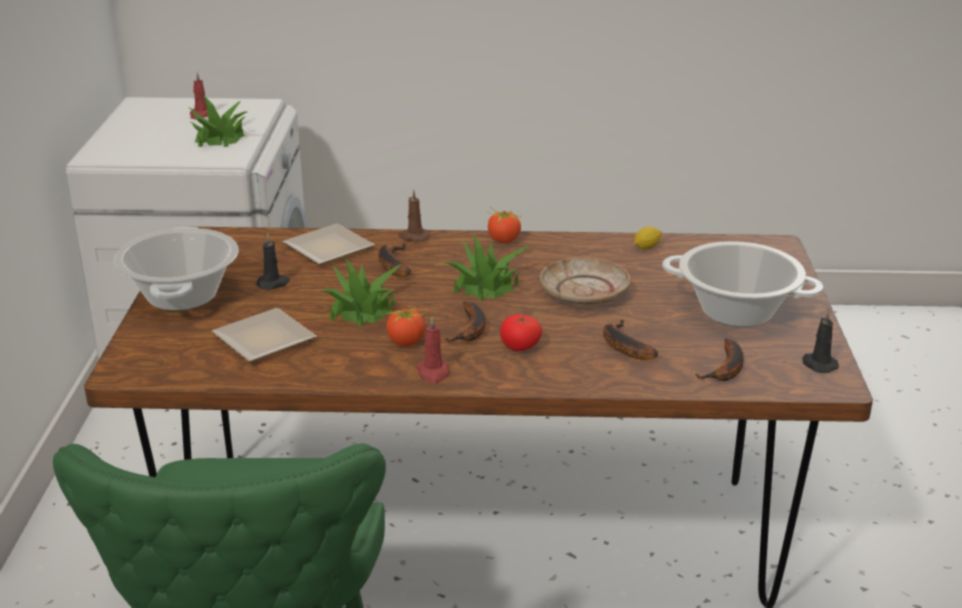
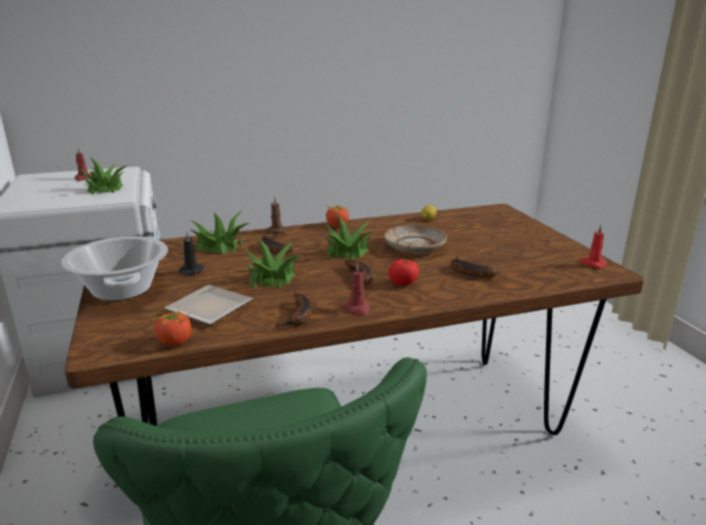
camera: 20 degrees left, 5 degrees down
(328, 250) = (220, 246): plate -> potted plant
(406, 342) = (321, 292): tomato -> tomato (175, 342)
(727, 369) = (544, 275): banana -> banana (299, 316)
(737, 311) = (515, 243): cooking pot -> none
(818, 364) = (592, 264): black candle -> red candle

